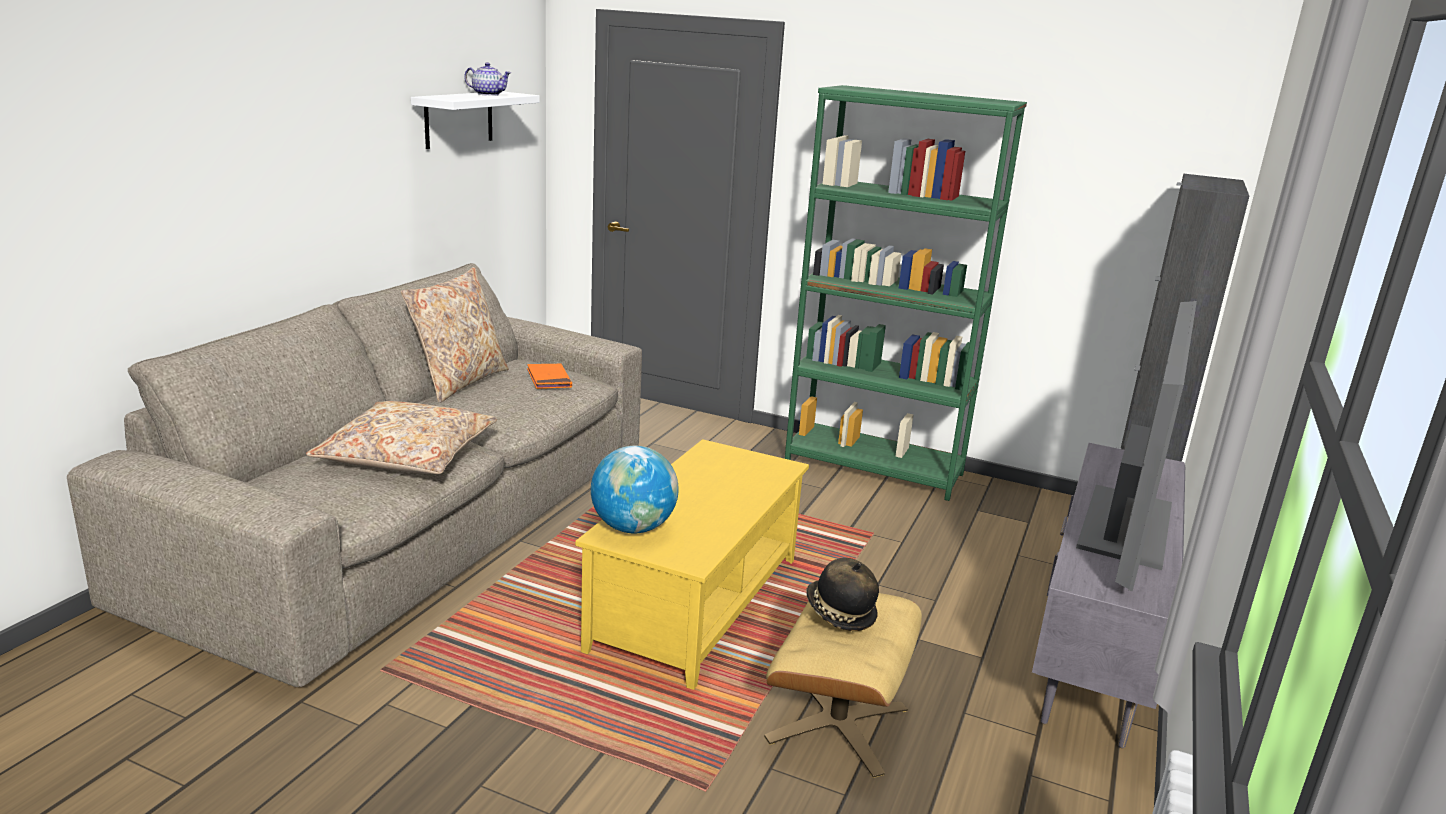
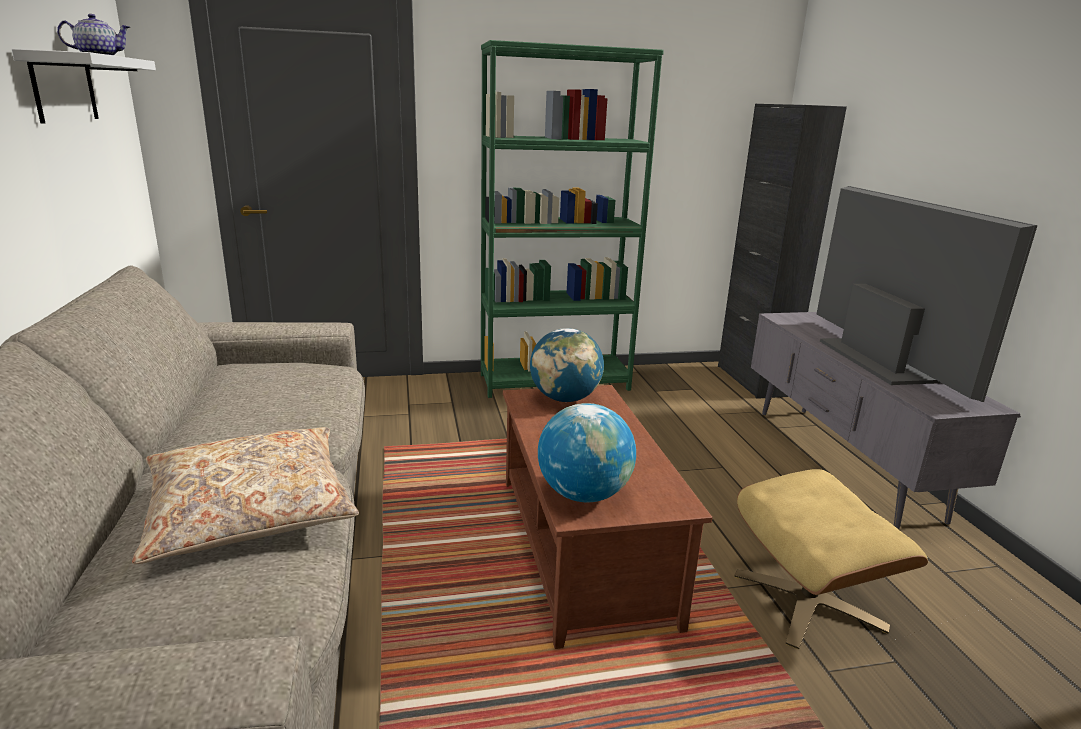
camera: 35 degrees left, 0 degrees up
(459, 382) = (190, 405): beige pillow -> none
(549, 379) = (292, 375): orange book -> none
(694, 603) = (580, 547): yellow coffee table -> brown coffee table
(743, 461) = (565, 398): none -> globe
(839, 613) = (810, 501): hat -> none

